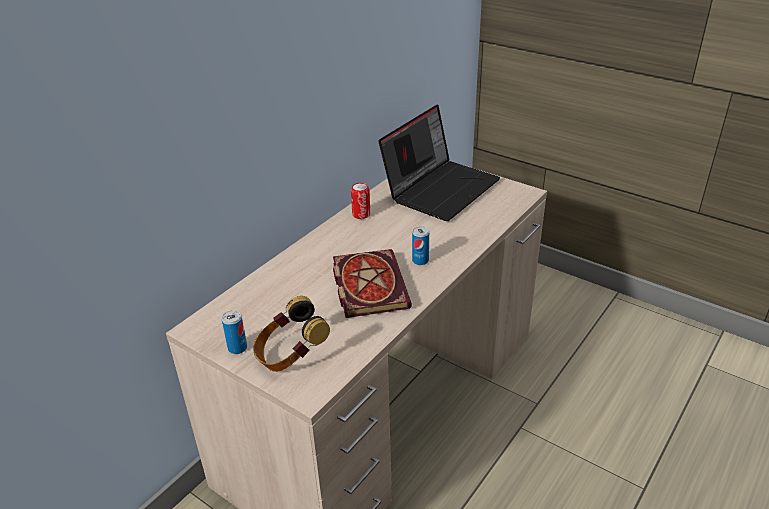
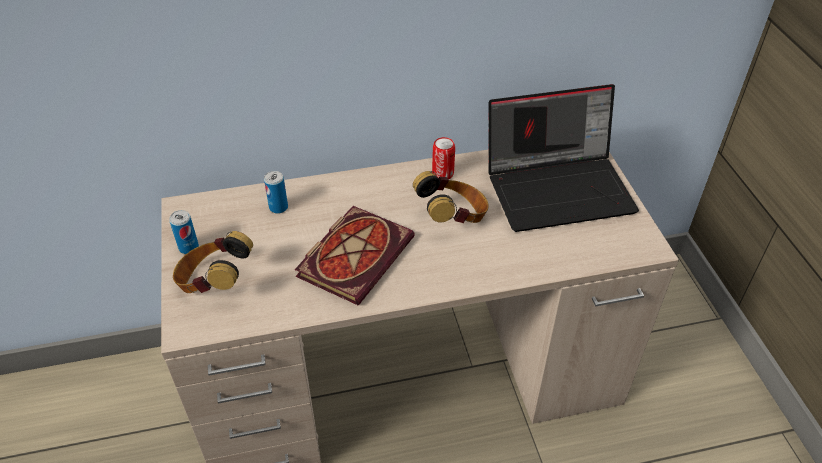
camera: 40 degrees right, 10 degrees up
(401, 233) = (453, 217): none -> headphones
(420, 260) = (433, 260): can -> can (278, 207)

